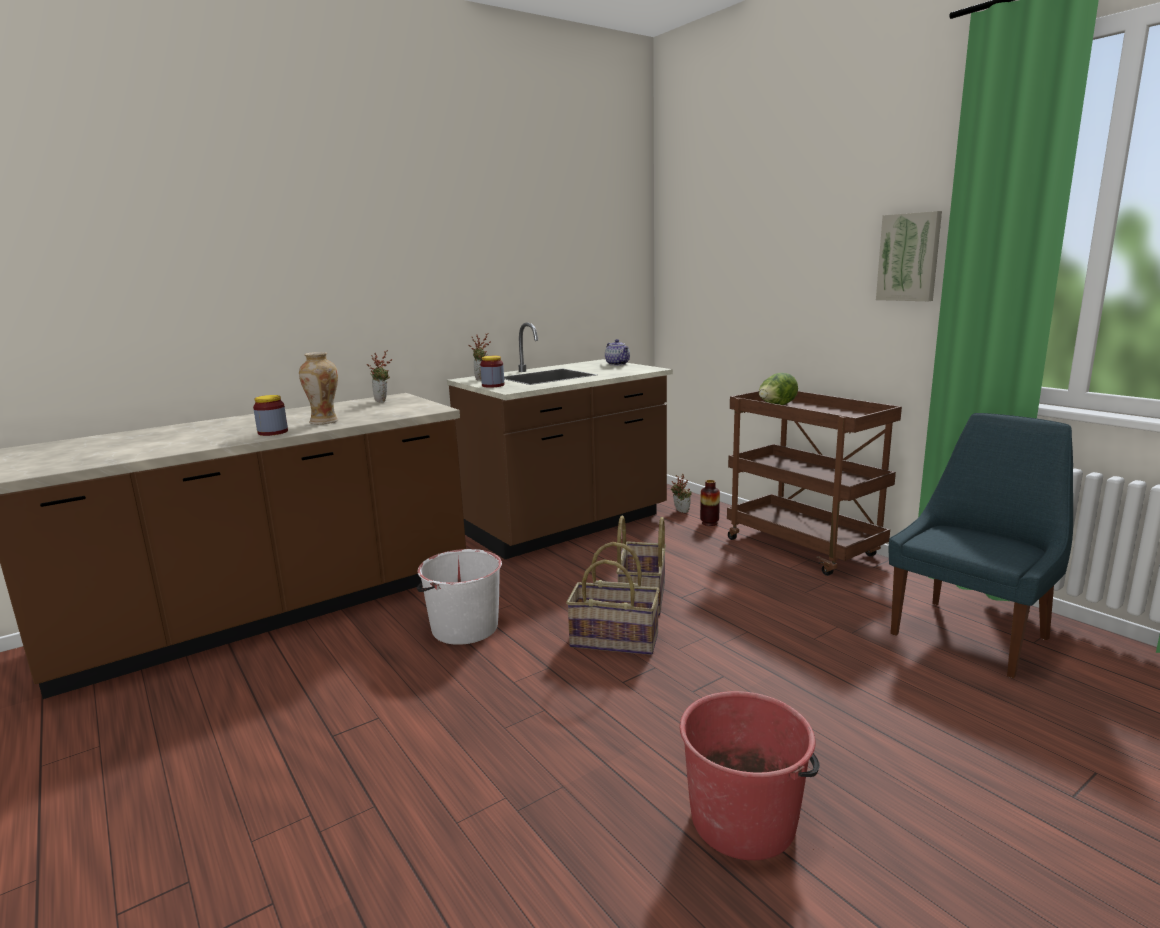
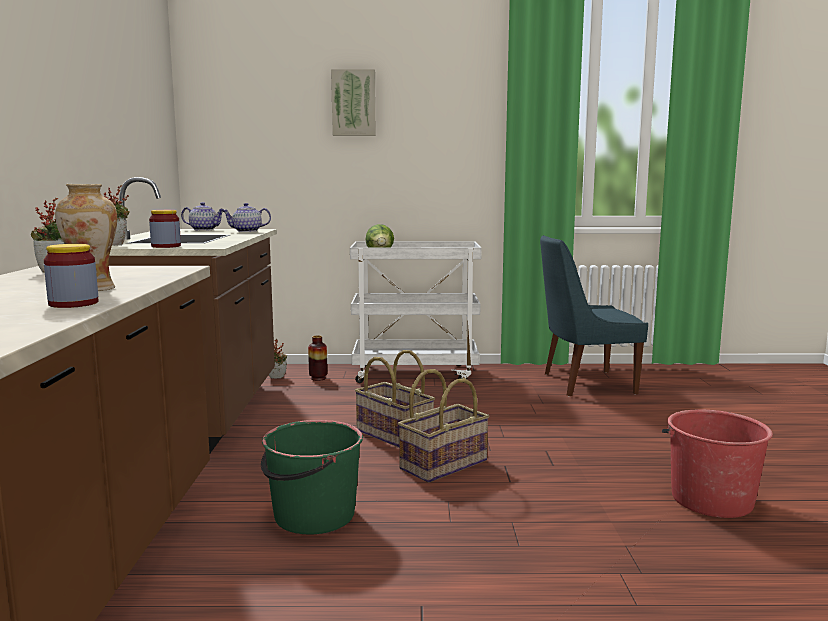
camera: 55 degrees left, 5 degrees down
(464, 628) = (313, 516): white bucket -> green bucket
(631, 371) = (247, 231): none -> teapot
(804, 548) = (416, 373): brown cart -> white cart
(909, 257) = (467, 128): picture -> picture (354, 103)
(971, 634) = (584, 383): blue chair -> blue chair turned 90 degrees counterclockwise

